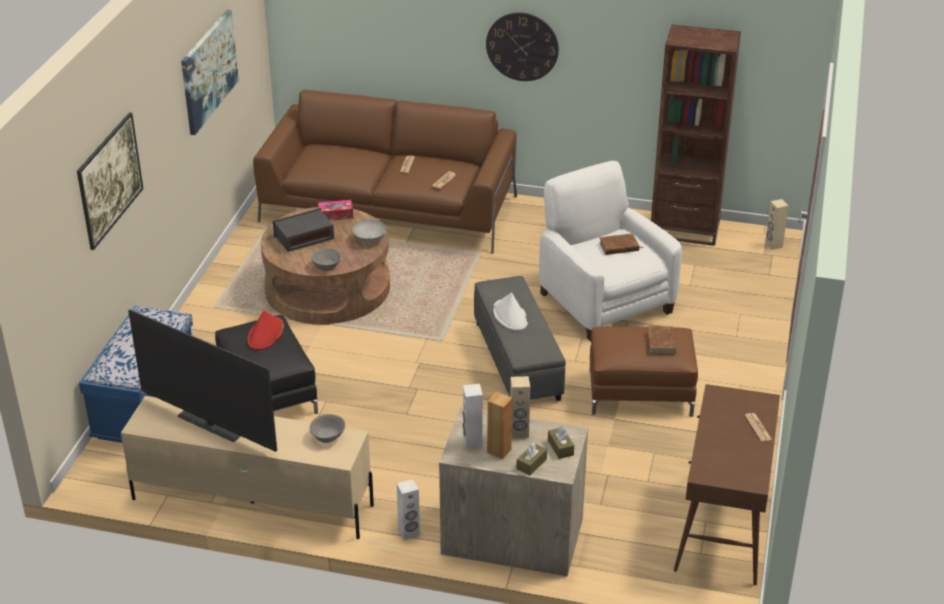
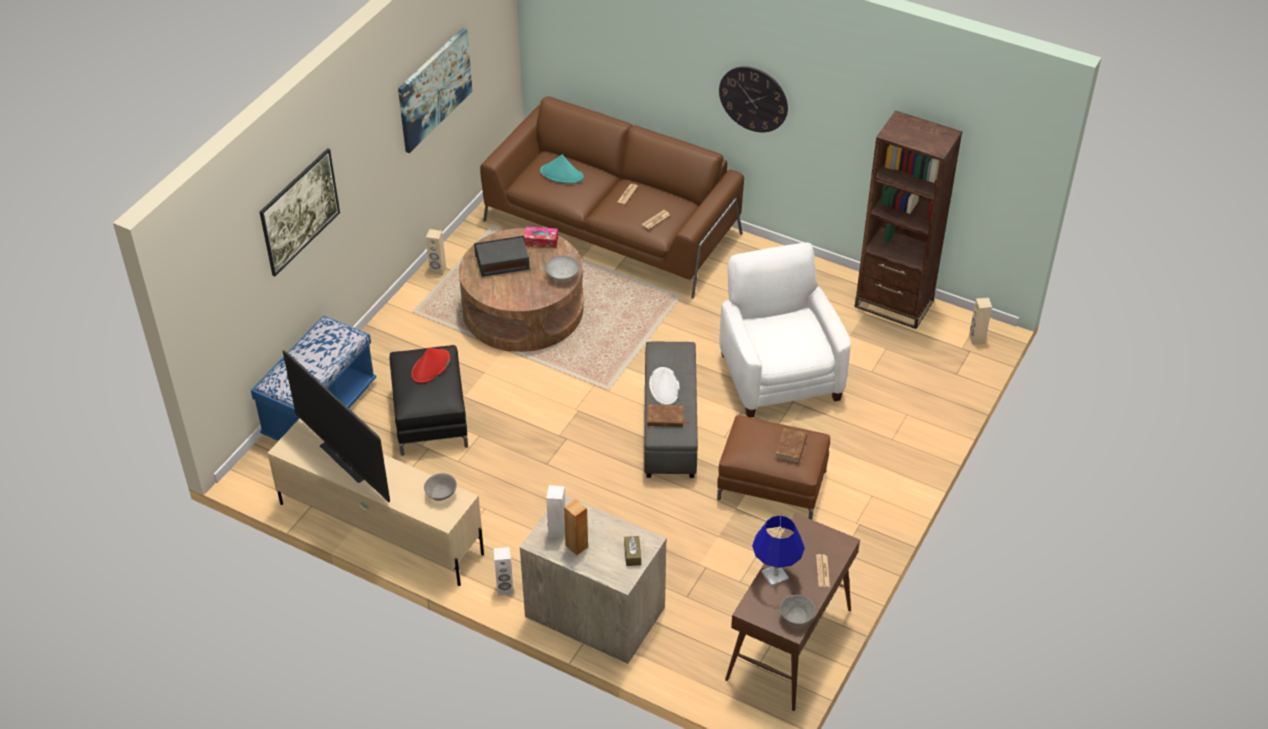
camera: 15 degrees right, 10 degrees up
(327, 267) = (511, 301): grey bowl -> grey bowl (796, 618)
(336, 158) = (562, 174): none -> turquoise hat
(519, 433) = (602, 531): beige speaker -> beige speaker (438, 270)
(531, 464) = (600, 566): brown tissue box -> none
(619, 247) = (793, 331): brown book -> brown book (665, 418)
(713, 440) = (775, 576): none -> blue table lamp

